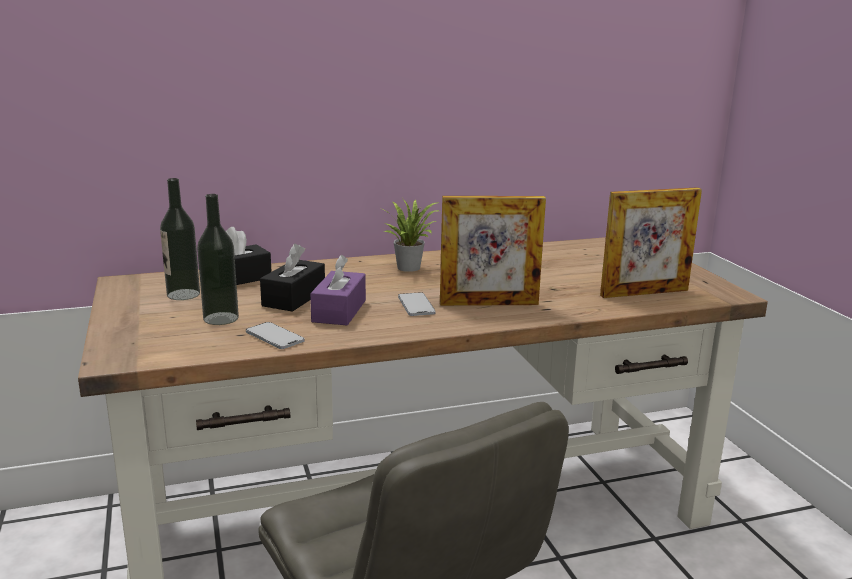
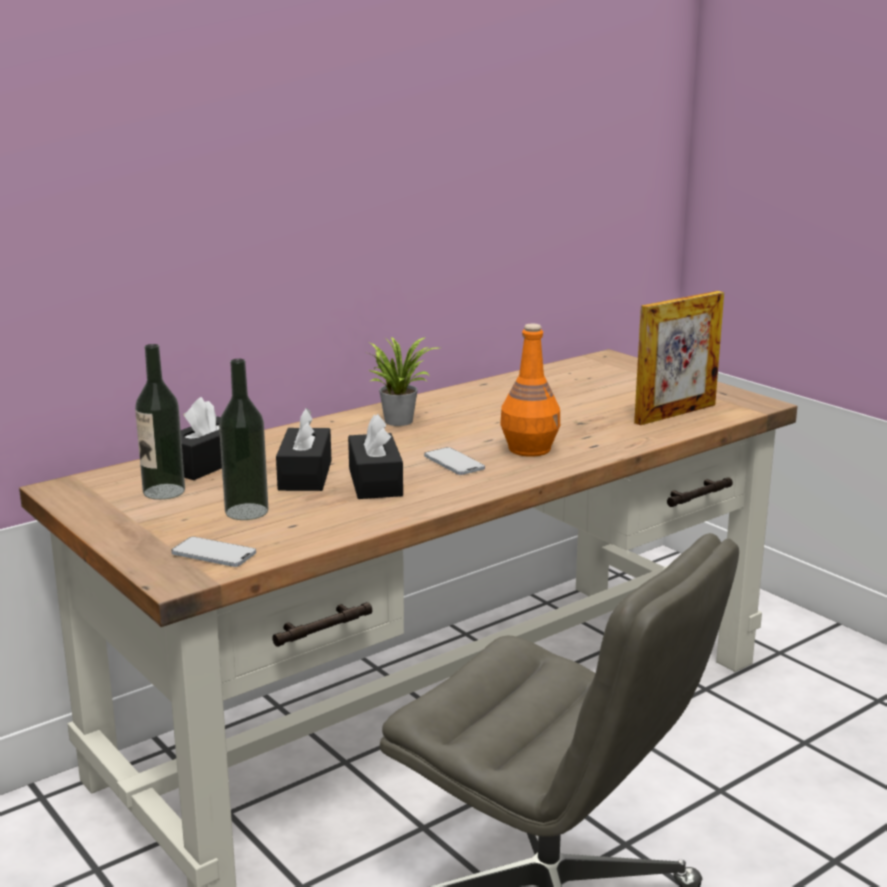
camera: 20 degrees left, 0 degrees up
(274, 337) = (335, 521): phone -> phone (213, 554)
(339, 311) = (375, 482): purple tissue box -> black tissue box
(489, 303) = (529, 449): picture frame -> orange bottle

